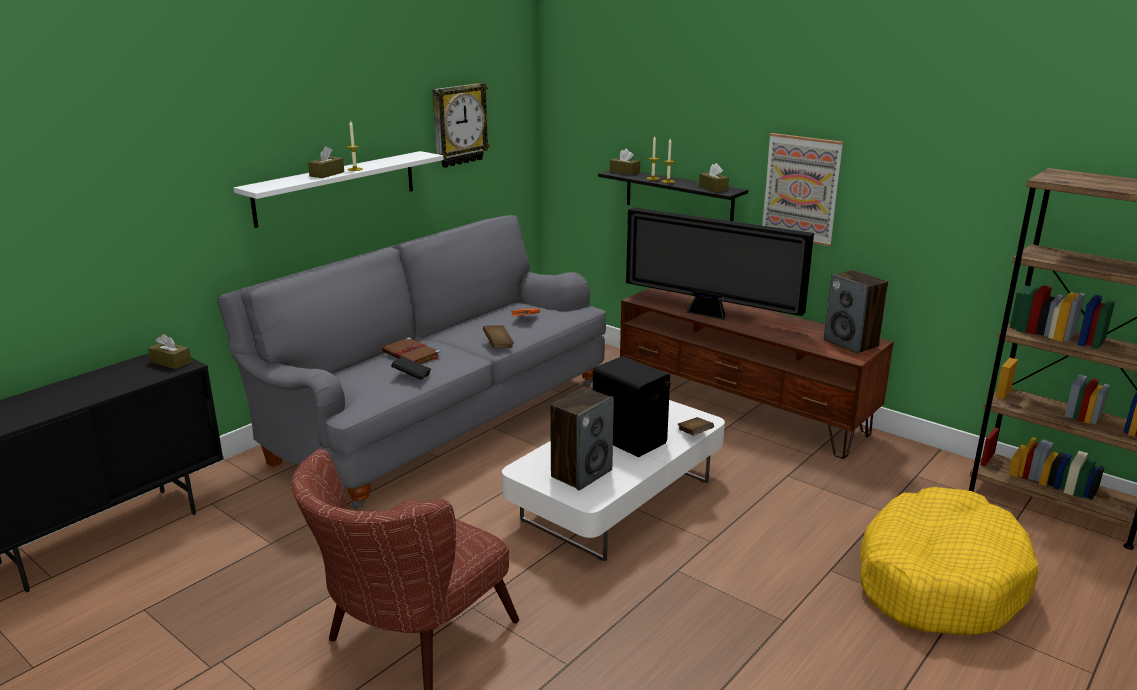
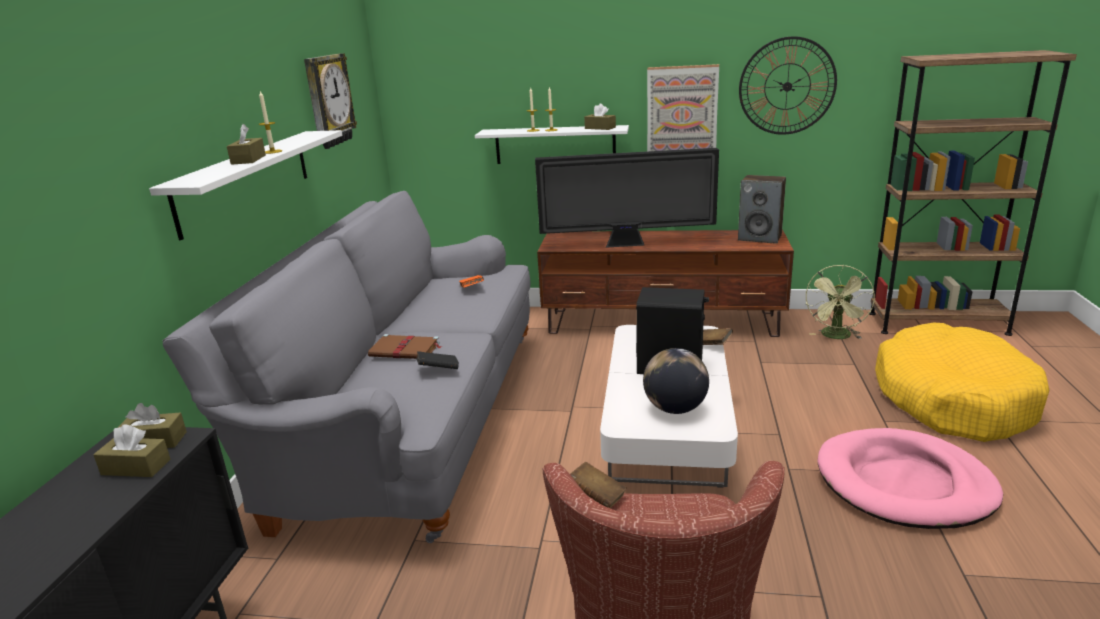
camera: 30 degrees left, 0 degrees up
(498, 344) = (479, 316): brown book -> brown book (596, 497)
(581, 473) = (675, 409): speaker -> globe
(624, 172) = (497, 130): brown tissue box -> brown tissue box (136, 467)
(679, 196) = (555, 145): black shelf -> white shelf
(764, 625) = (904, 484): none -> pink dog bed
(906, 479) = (836, 337): none -> green fan
(915, 179) = (787, 86): none -> wall clock

